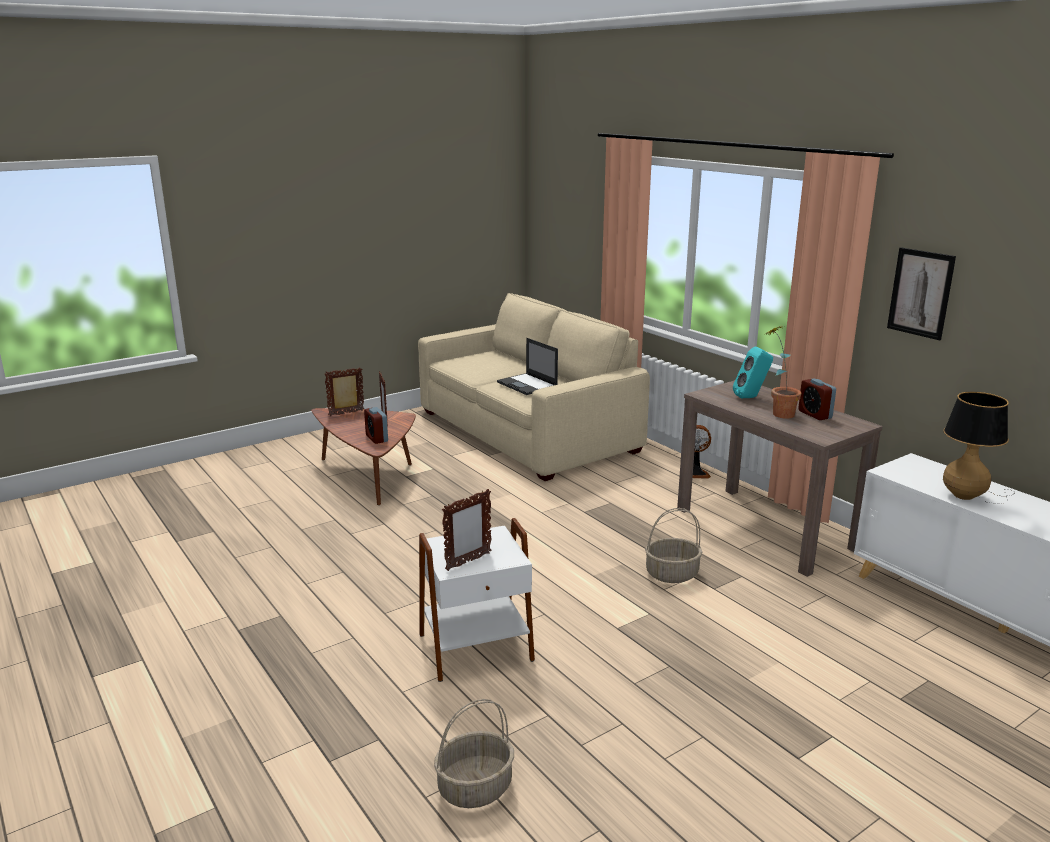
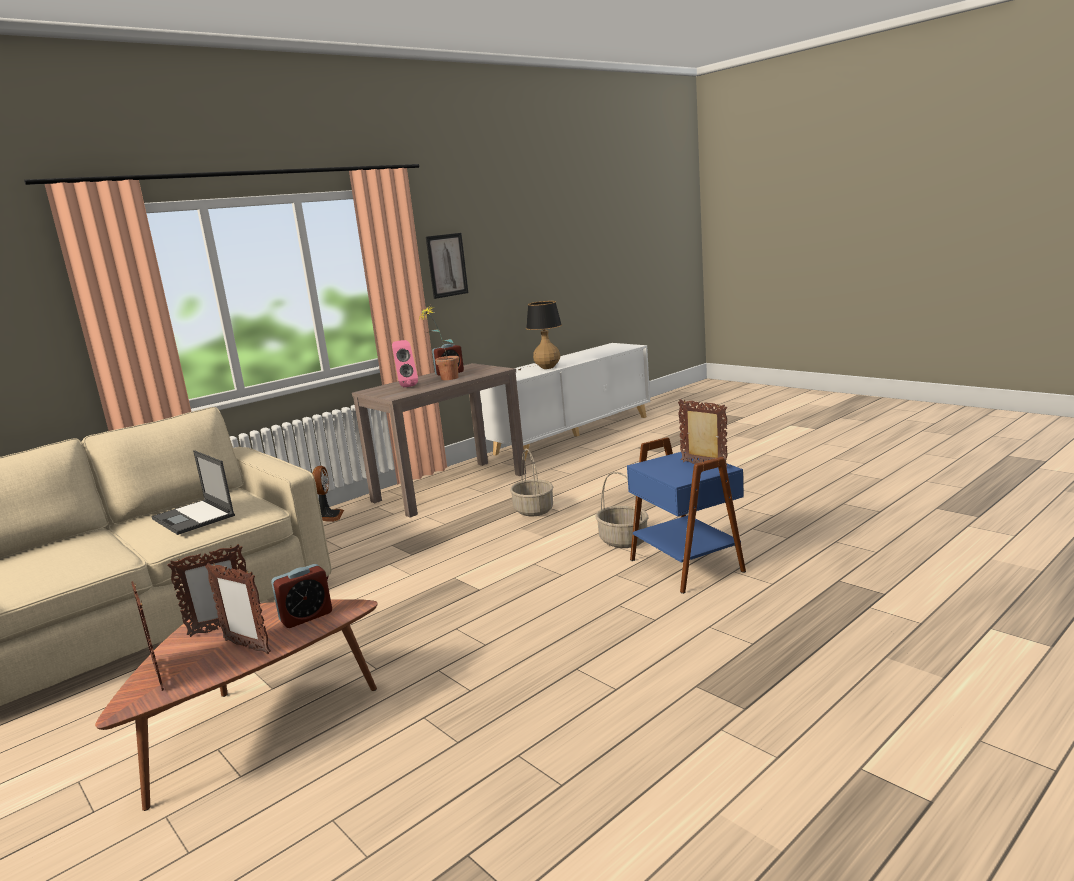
camera: 95 degrees left, 5 degrees down
(355, 428) = (247, 647): none -> picture frame
(475, 787) = (848, 538): basket -> basket (622, 540)
(476, 649) = (688, 564): white side table -> blue side table
(527, 385) = (194, 517): laptop -> laptop turned 90 degrees clockwise
(751, 397) = (406, 386): turquoise speaker -> pink speaker

